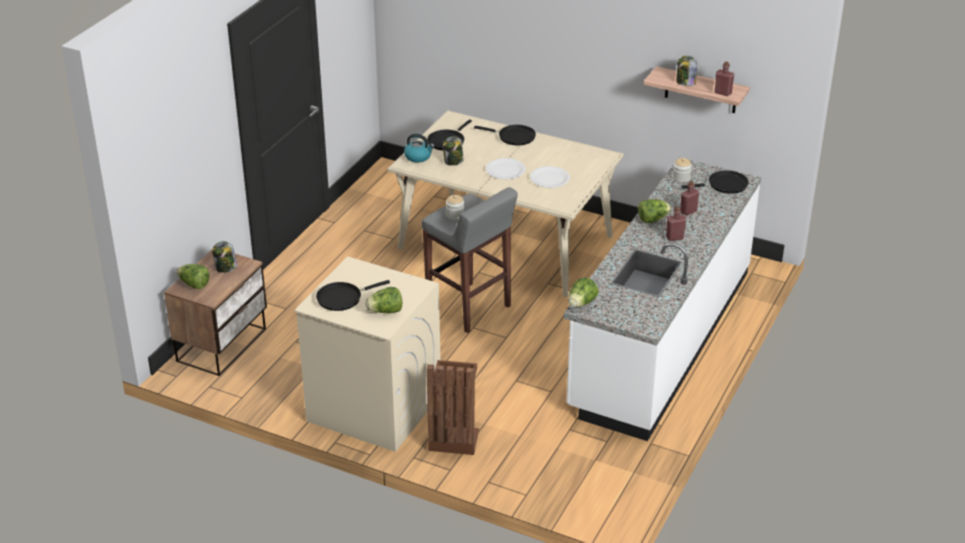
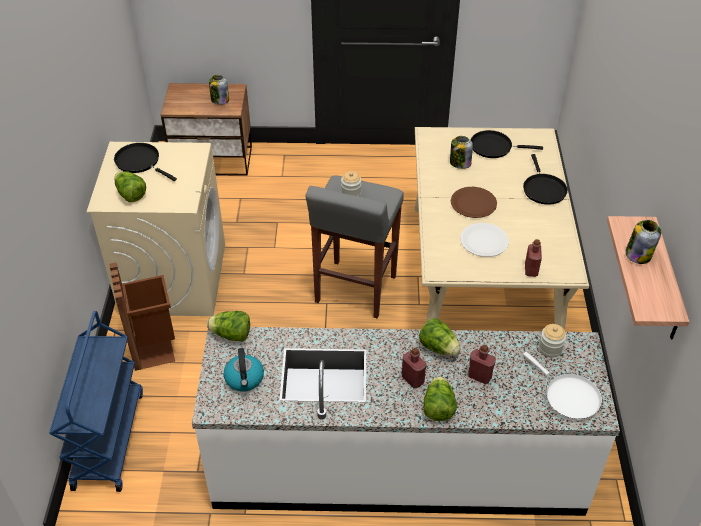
camera: 65 degrees right, 10 degrees up
(194, 284) = (186, 93): lettuce -> lettuce (438, 408)
(418, 157) = (449, 138): kettle -> kettle (244, 379)
(505, 170) = (473, 203): white plate -> brown plate
(541, 485) = (108, 438): none -> blue cart
(723, 93) = (645, 298): red bottle -> red bottle (531, 270)
(724, 185) = (568, 396): black frying pan -> white frying pan

